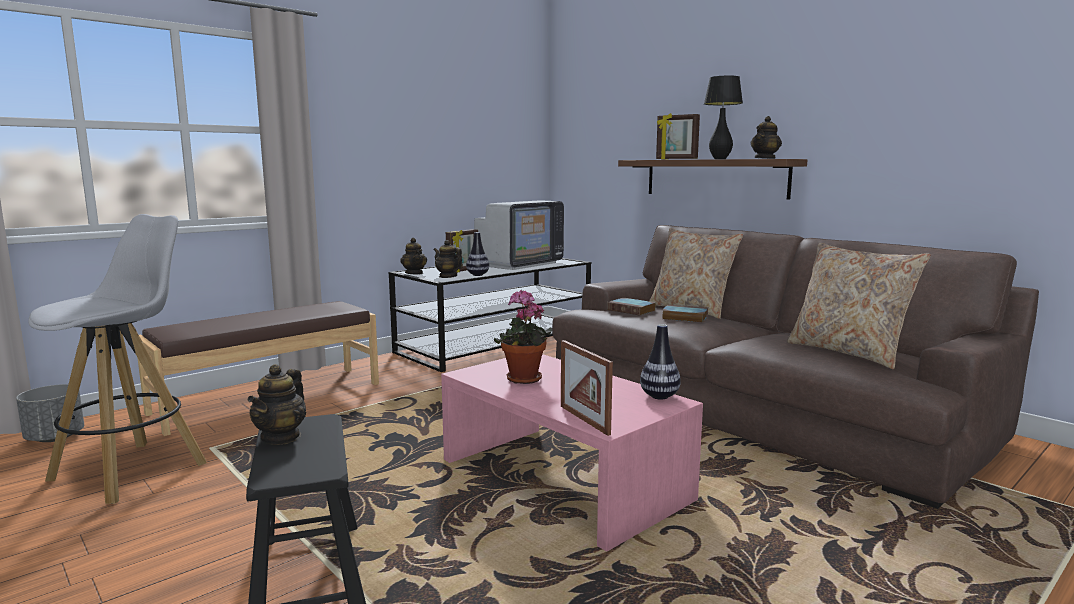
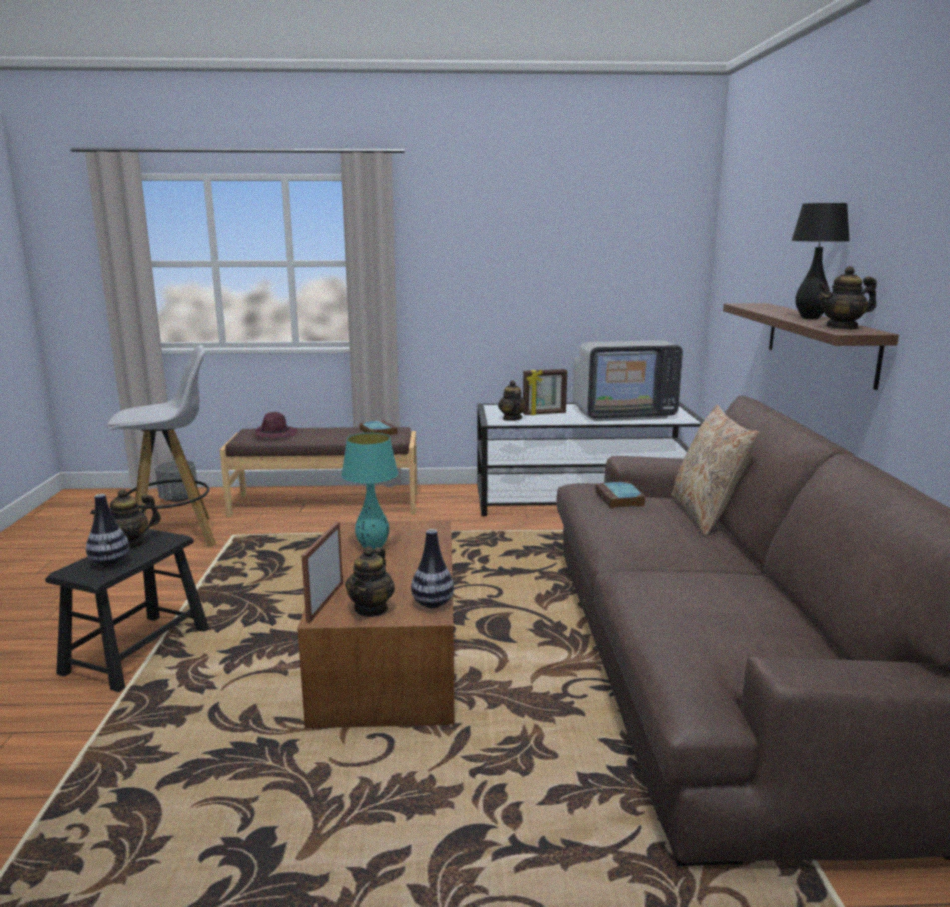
camera: 40 degrees right, 5 degrees up
(206, 326) = (274, 435): none -> purple hat
(414, 273) = (492, 409): teapot -> teapot (371, 609)
(477, 275) = (543, 422): vase -> vase (109, 563)
(523, 380) = (373, 548): potted plant -> turquoise table lamp
(563, 479) = (390, 655): pink coffee table -> brown coffee table
(676, 159) = (771, 311): picture frame -> none
(683, 317) = (650, 523): book -> book (377, 432)
(848, 352) = (716, 627): beige pillow -> none

